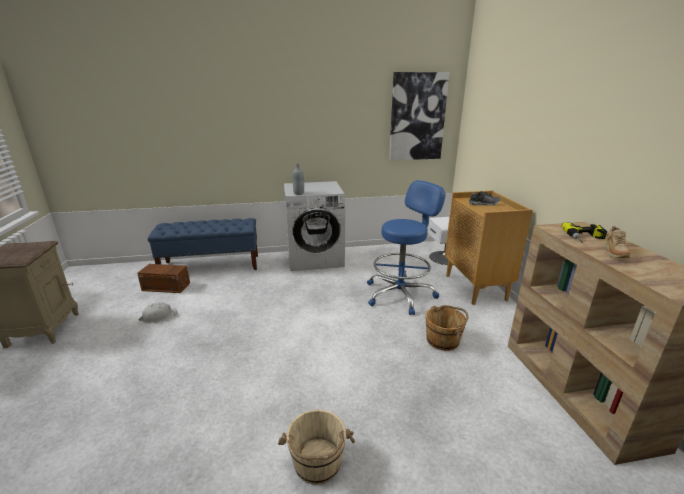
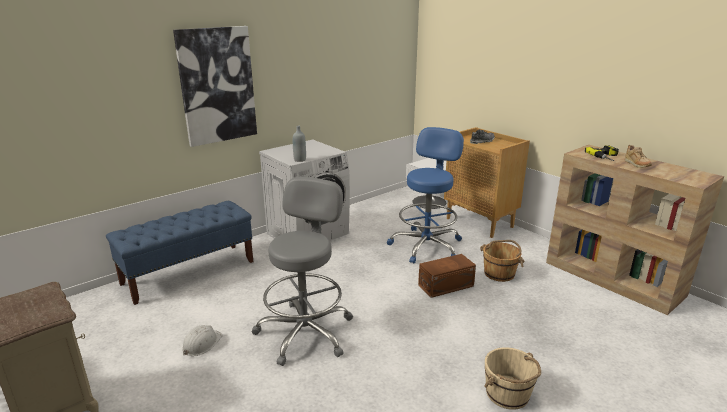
camera: 30 degrees left, 0 degrees up
(166, 287) = (163, 312): brown storage box -> brown storage box (447, 286)
(228, 332) = (305, 331): none -> grey stool
(417, 117) = (381, 59): picture -> picture (217, 85)

